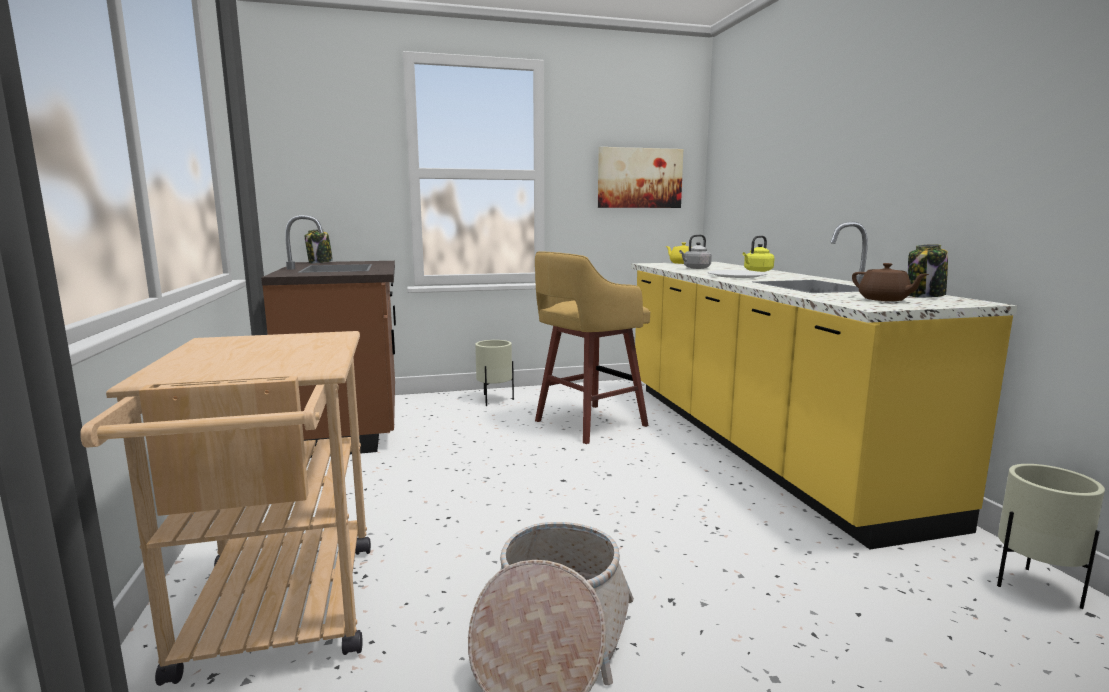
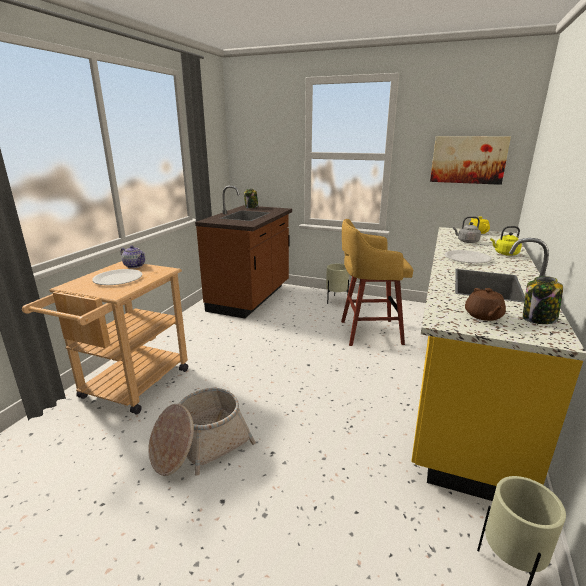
camera: 35 degrees right, 10 degrees up
(247, 338) = (134, 265): none -> teapot
(259, 354) = (118, 278): none -> white plate

